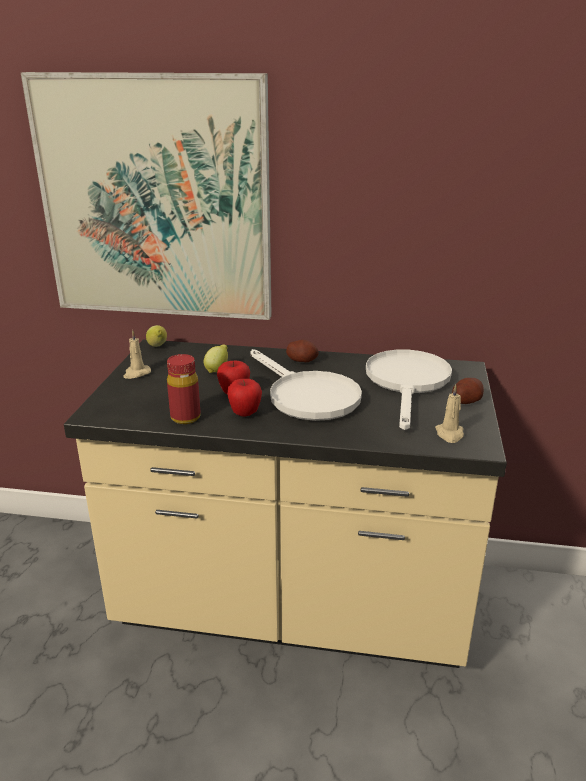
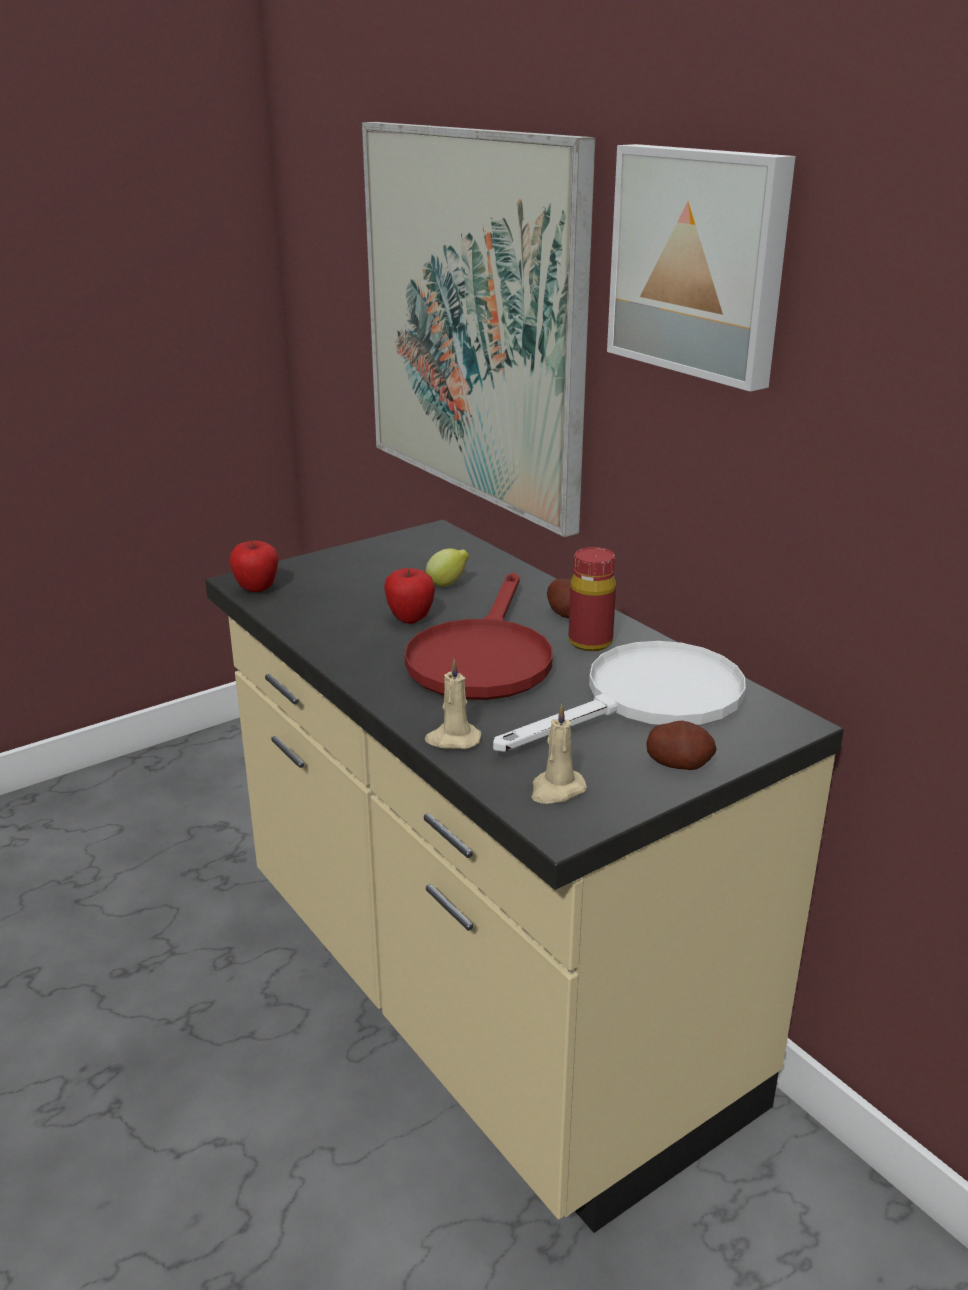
camera: 45 degrees right, 0 degrees up
(136, 373) = (360, 555): beige candle -> beige candle (452, 739)
(158, 346) = (439, 533): lemon -> none
(185, 417) = (311, 622): red bottle -> red bottle (590, 642)
(245, 413) = (375, 646): apple -> apple (257, 589)
(306, 396) = (482, 658): white frying pan -> red frying pan
(361, 140) = (700, 262): none -> picture

